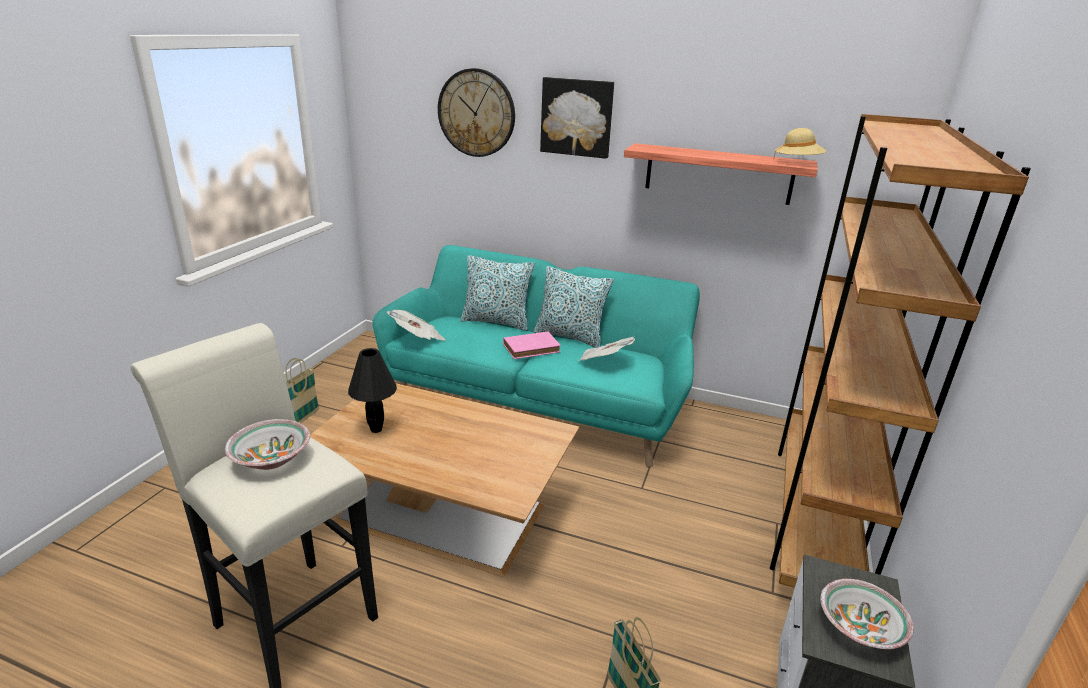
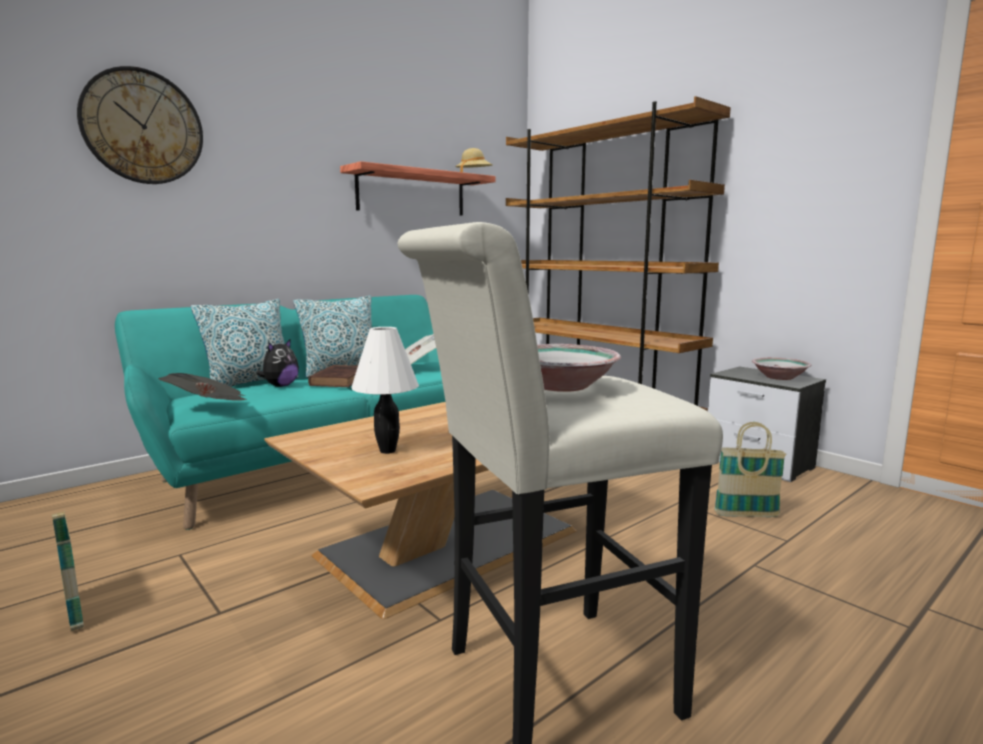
camera: 60 degrees left, 15 degrees down
(377, 429) = (388, 450): black table lamp -> white table lamp
(492, 335) = (280, 386): none -> plush toy
(532, 348) = (340, 380): pink book -> brown book
(577, 117) = (278, 138): picture -> none

